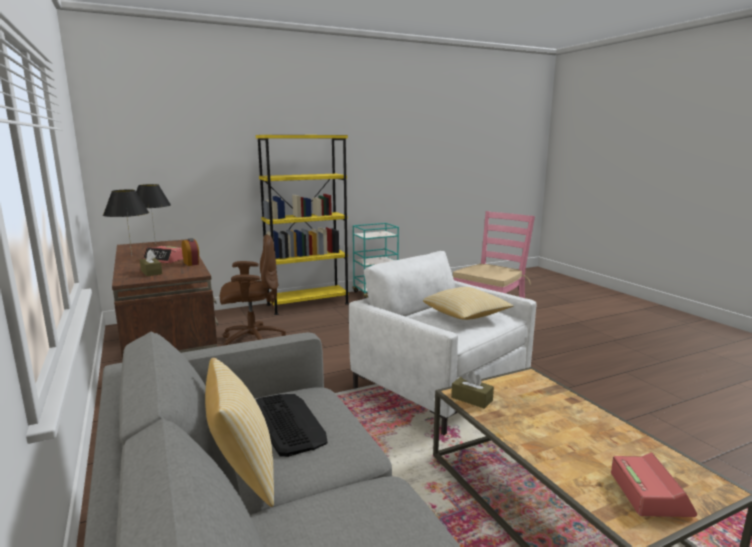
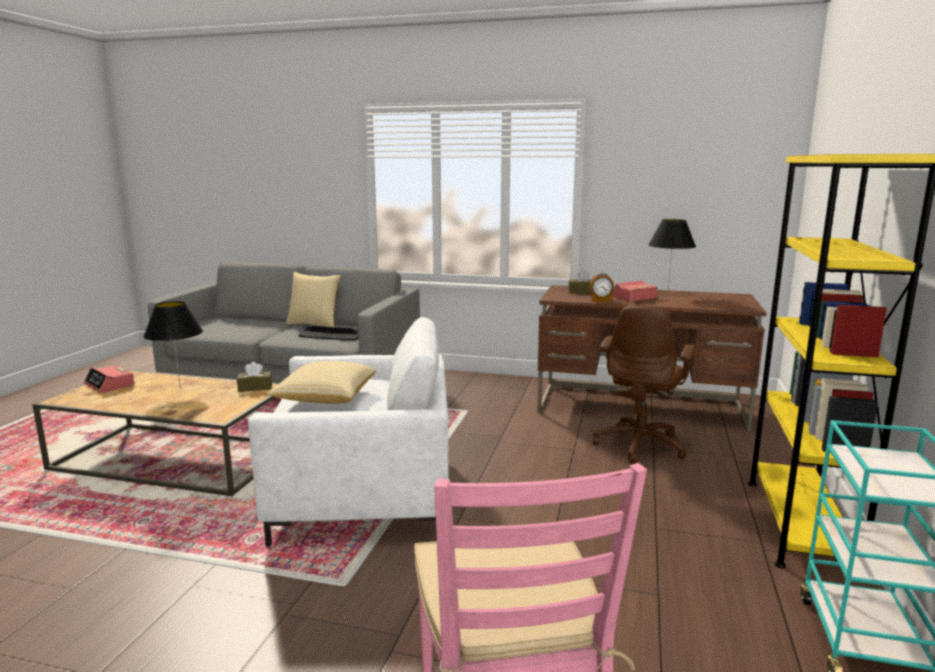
camera: 130 degrees right, 0 degrees up
(155, 244) = (738, 301): black table lamp -> black table lamp (180, 387)

